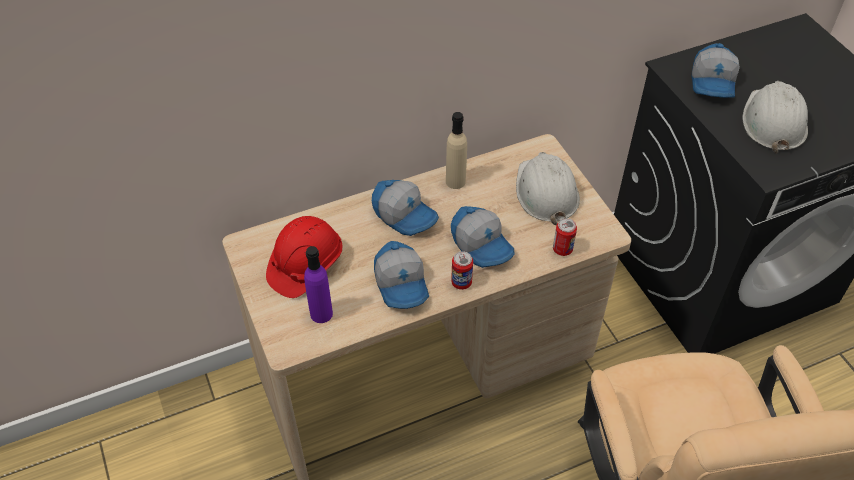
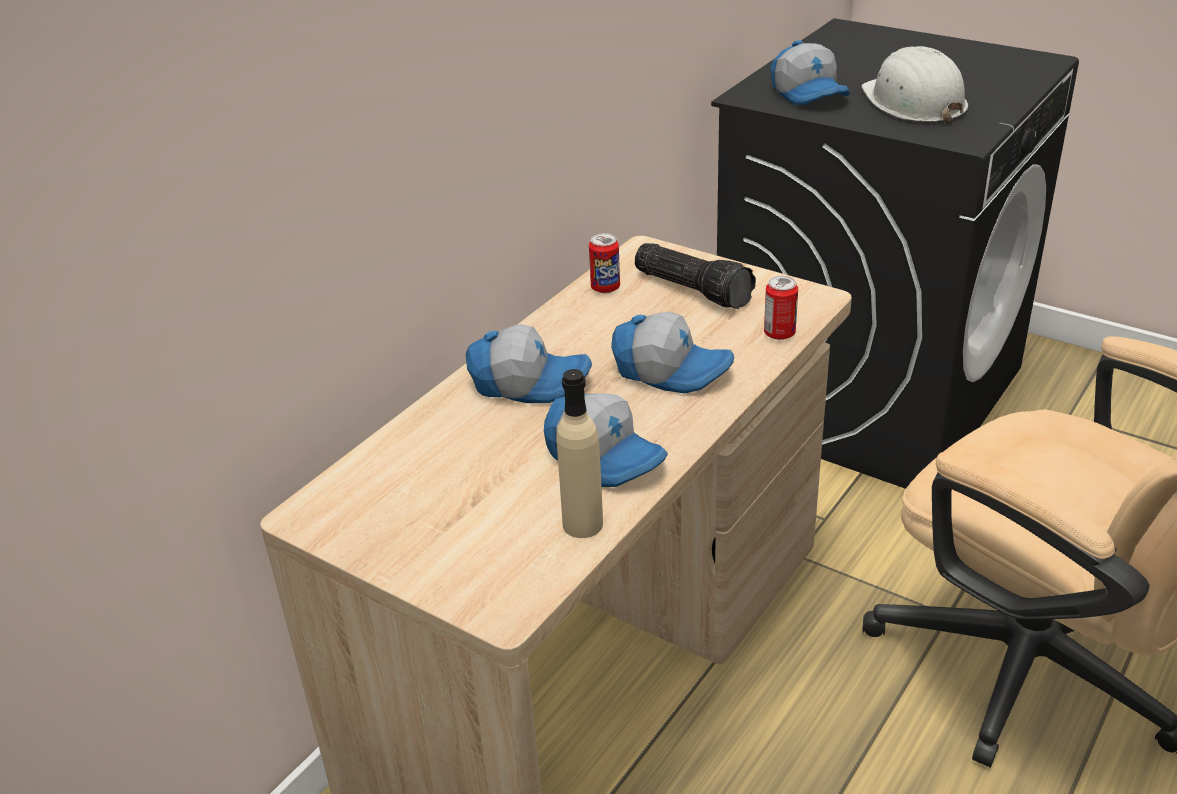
camera: 30 degrees left, 15 degrees down
(305, 266) = (435, 499): red hard hat -> none
(321, 314) = (518, 543): purple bottle -> none
(455, 181) = (564, 322): beige bottle -> beige bottle (583, 524)
(461, 282) = (687, 420): can -> can (605, 288)
(545, 192) = (694, 289): white hard hat -> flashlight

